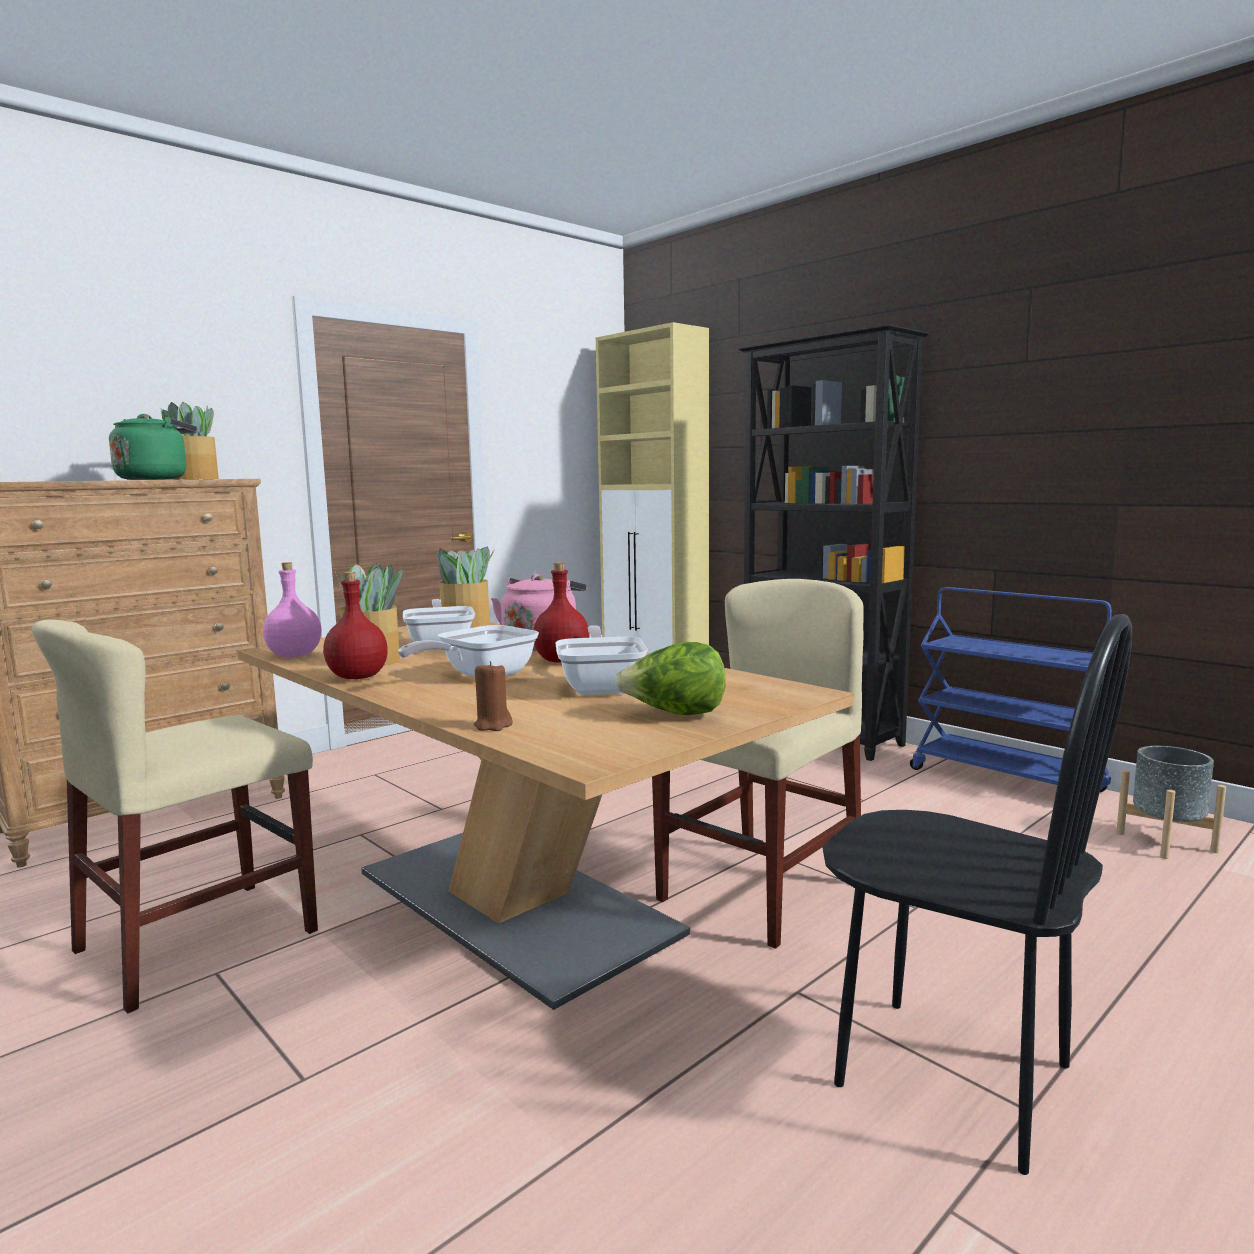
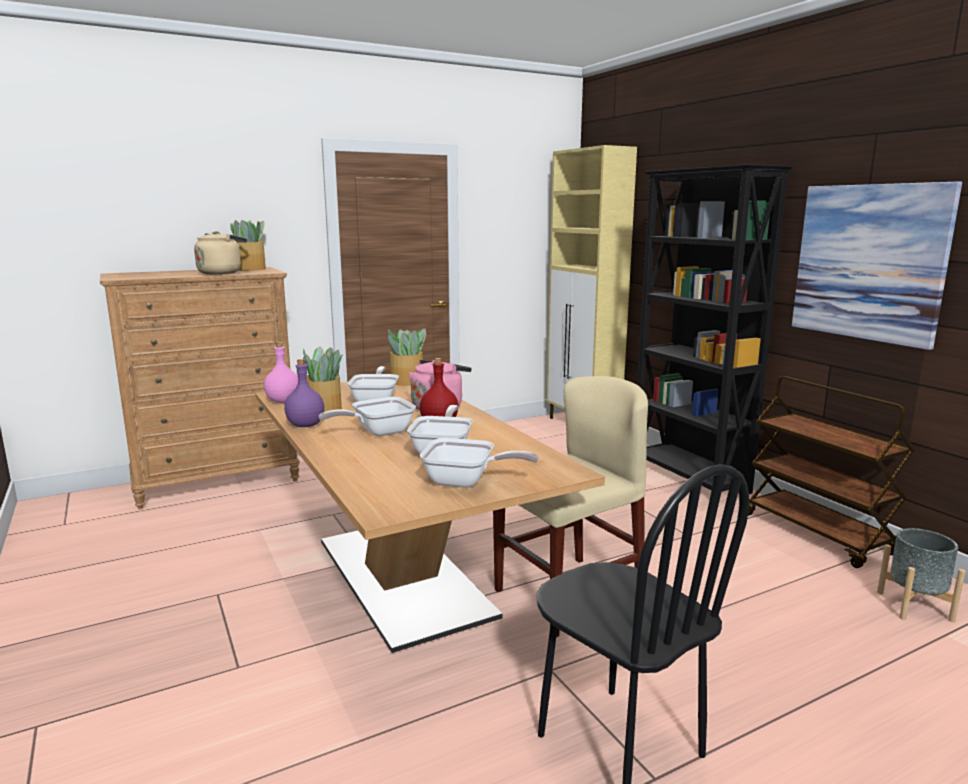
camera: 15 degrees right, 5 degrees up
(155, 479) = (222, 273): green kettle -> beige kettle
(198, 940) = (215, 572): beige chair -> none
(356, 677) = (304, 425): red bottle -> purple bottle
(493, 725) = (351, 477): brown candle -> none
(675, 715) = (466, 482): lettuce -> frying pan
(1007, 780) = (817, 534): blue cart -> brown cart
(1036, 439) = (868, 262): none -> picture

